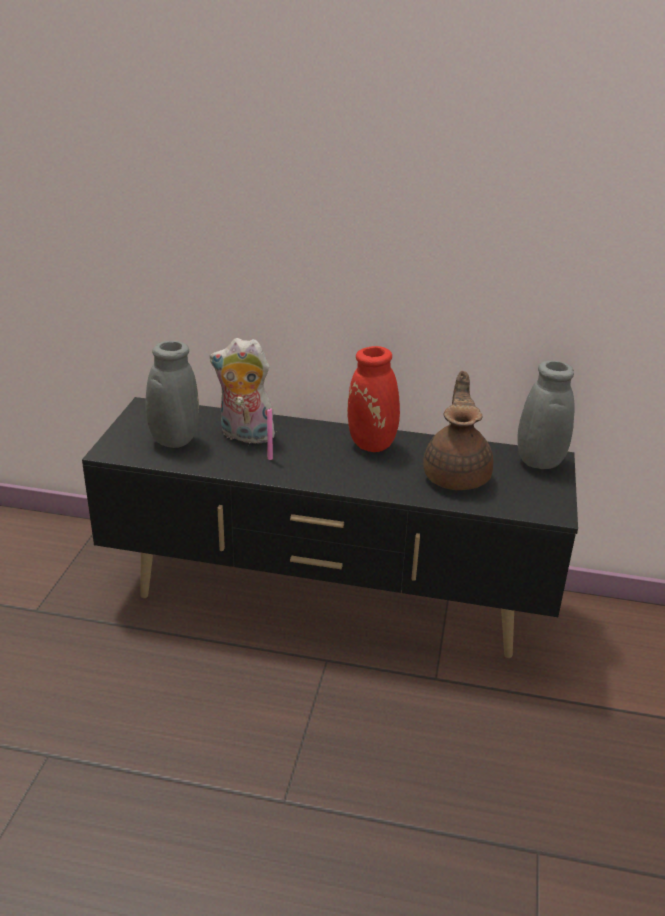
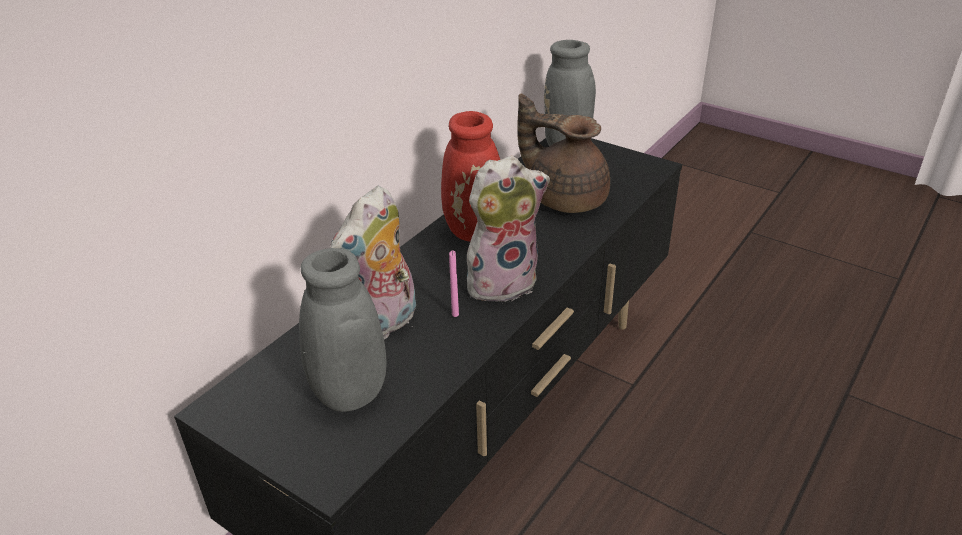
camera: 65 degrees left, 5 degrees up
(319, 469) = (502, 281): none -> plush toy

